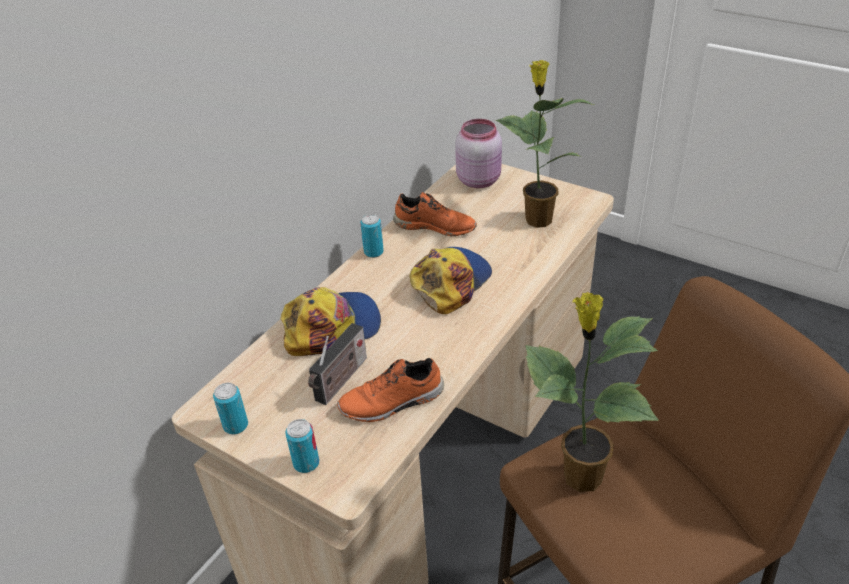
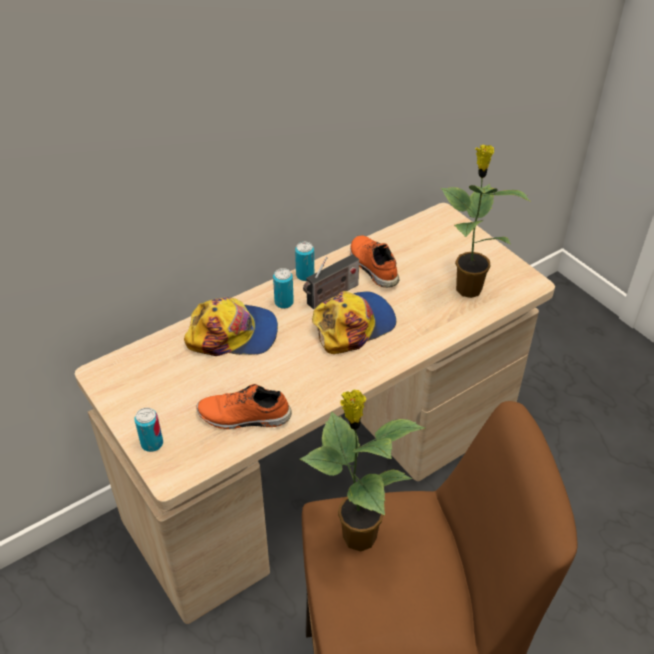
camera: 20 degrees right, 5 degrees up
(236, 425) = (117, 394): can -> can (284, 302)
(340, 381) = (214, 385): radio -> radio (331, 296)
(435, 226) = (372, 267): orange shoe -> orange shoe turned 150 degrees counterclockwise
(479, 180) = (439, 231): pink jar -> none

